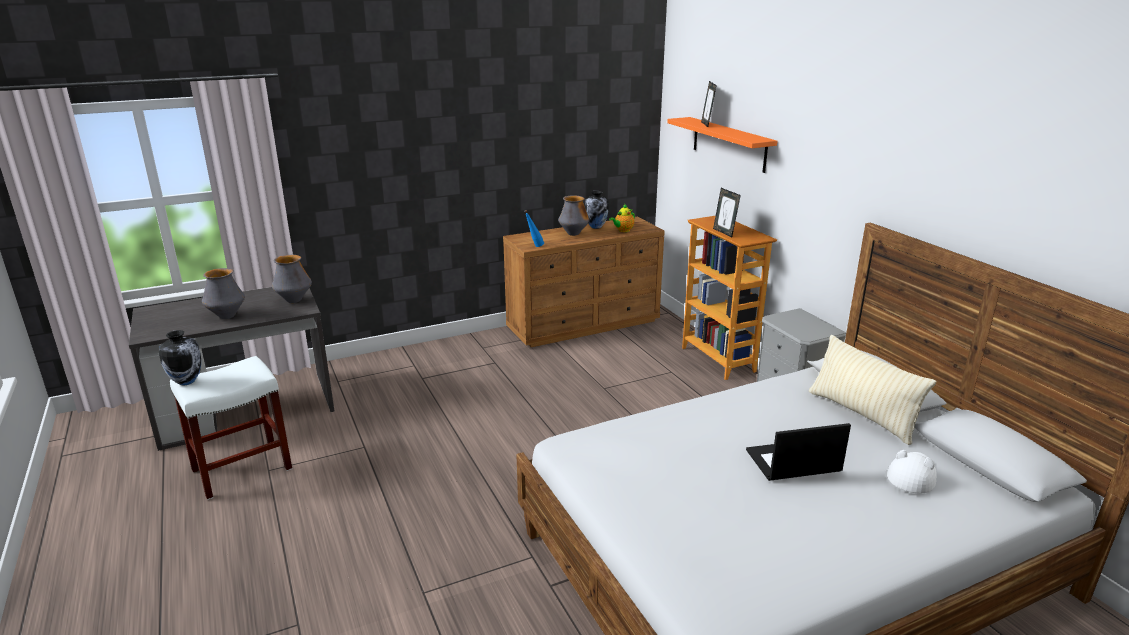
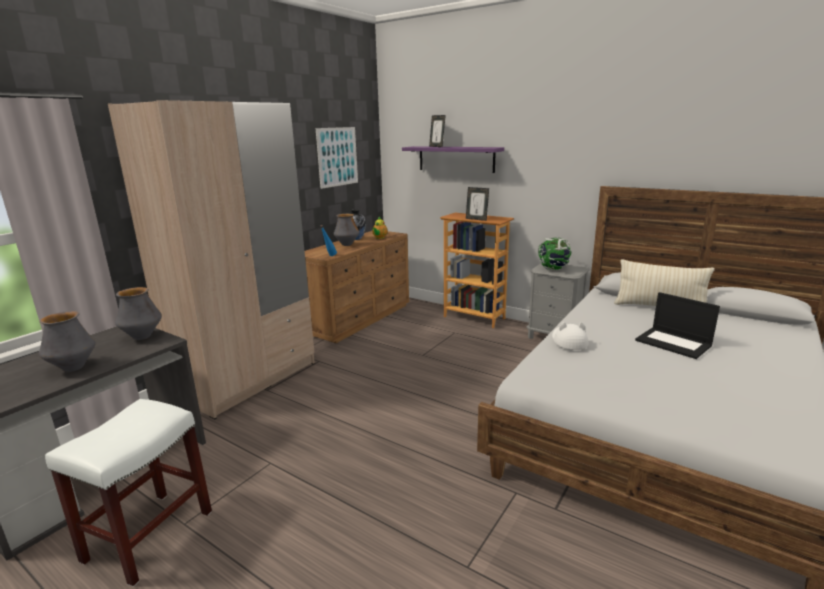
camera: 30 degrees left, 5 degrees down
(187, 381) = (79, 447): vase -> none
(416, 362) = (247, 379): none -> beige wardrobe
(585, 123) = (337, 157): none -> picture
(729, 144) = (456, 159): orange shelf -> purple shelf
(791, 323) = (553, 269): none -> globe
(792, 462) = (674, 343): laptop -> laptop turned 90 degrees counterclockwise
(911, 475) = (736, 330): white hat -> white hat (568, 340)

